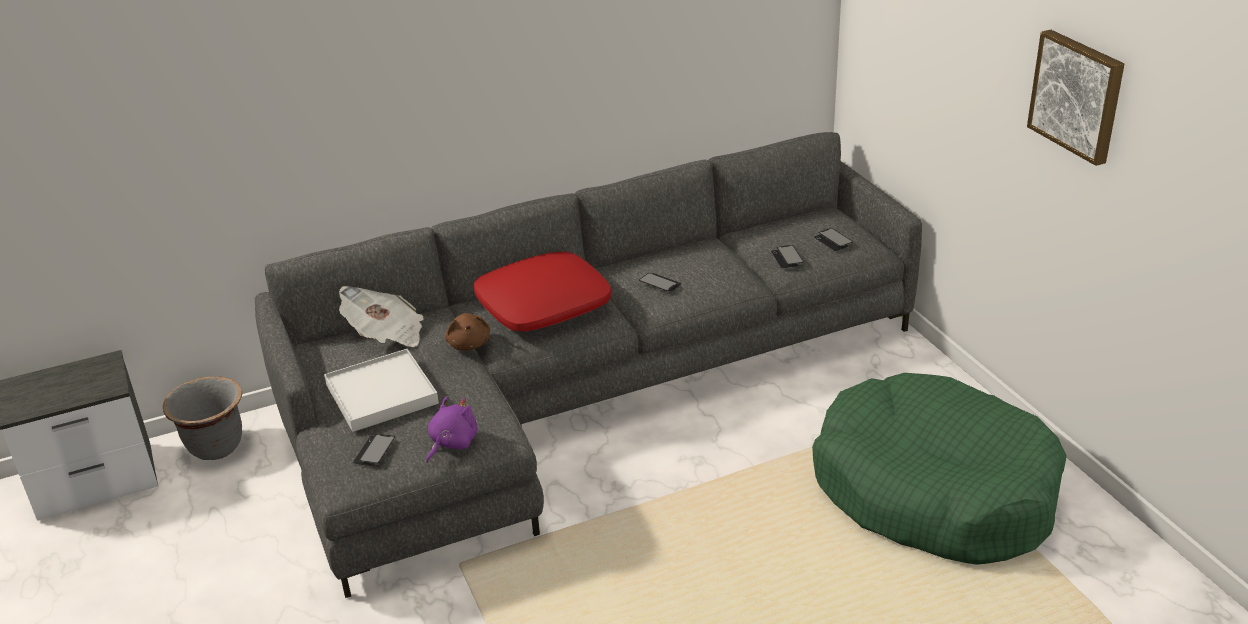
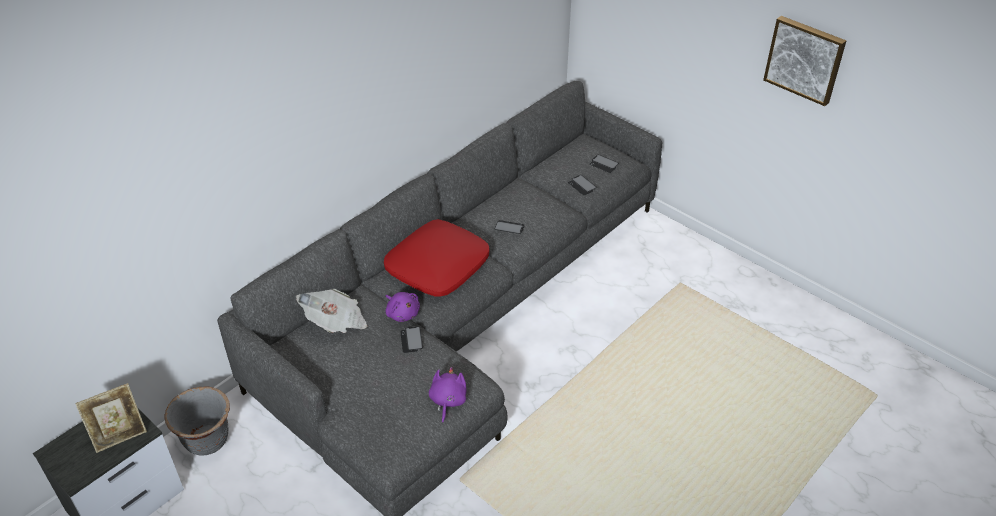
camera: 25 degrees left, 10 degrees up
(87, 385) = (119, 435): none -> picture frame
(374, 451) = (396, 424): phone -> phone (411, 340)
(382, 394) = (369, 375): white tray -> none
(469, 344) = (402, 313): brown plush toy -> purple plush toy
(933, 490) = (729, 329): green dog bed -> none

